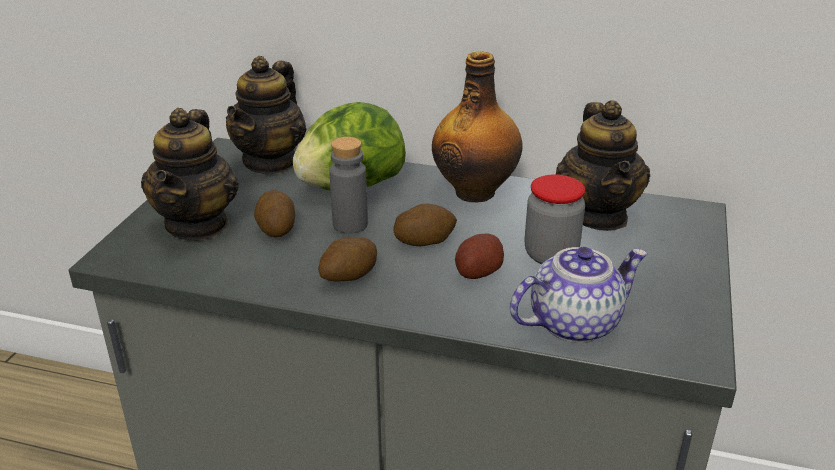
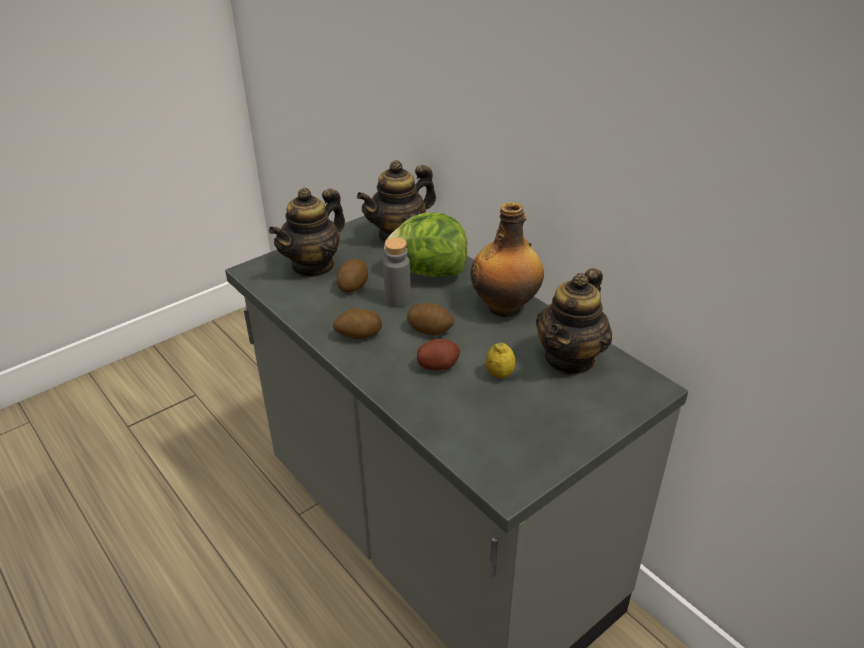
camera: 35 degrees right, 5 degrees up
(550, 255) = (499, 374): jar -> lemon
(574, 322) = (456, 426): teapot -> none

